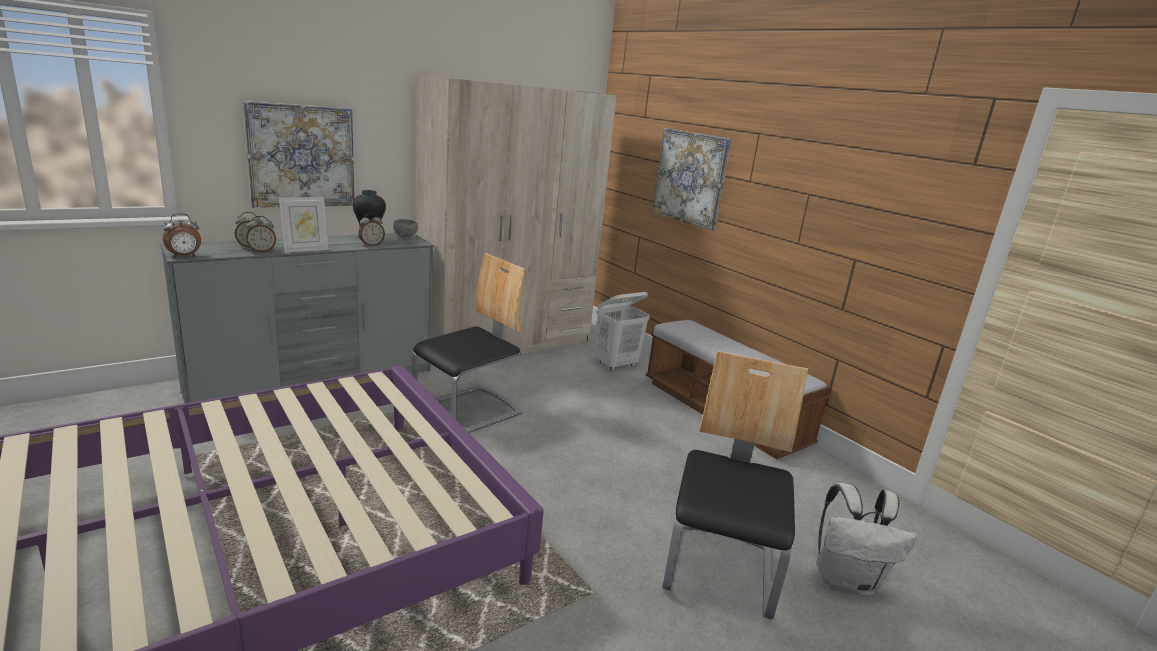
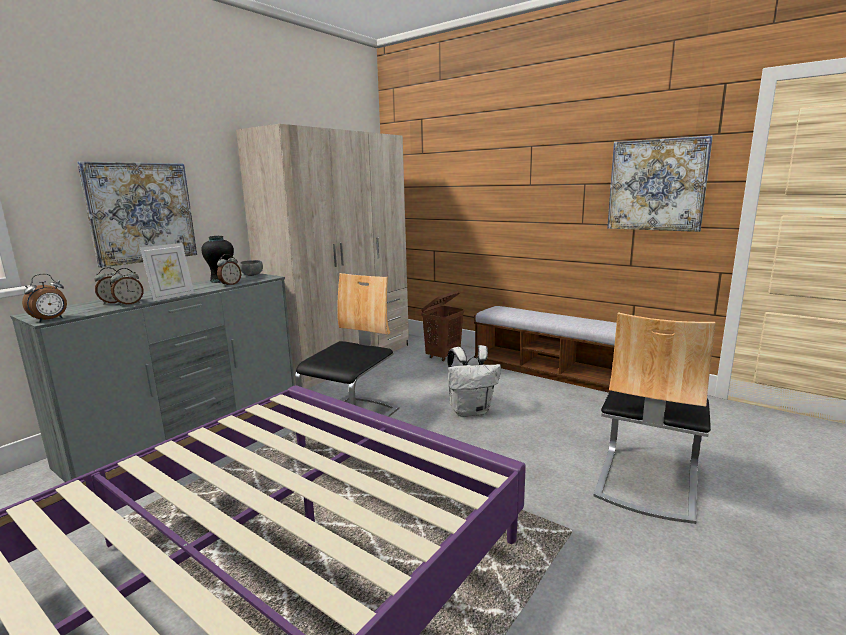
camera: 15 degrees left, 5 degrees down
(616, 365) = (443, 356): white laundry basket -> brown laundry basket
(690, 178) = (475, 192): picture -> picture (656, 185)
(720, 570) = (646, 482): chair -> chair turned 150 degrees counterclockwise
(847, 581) = (732, 462): white backpack -> white backpack (471, 411)

